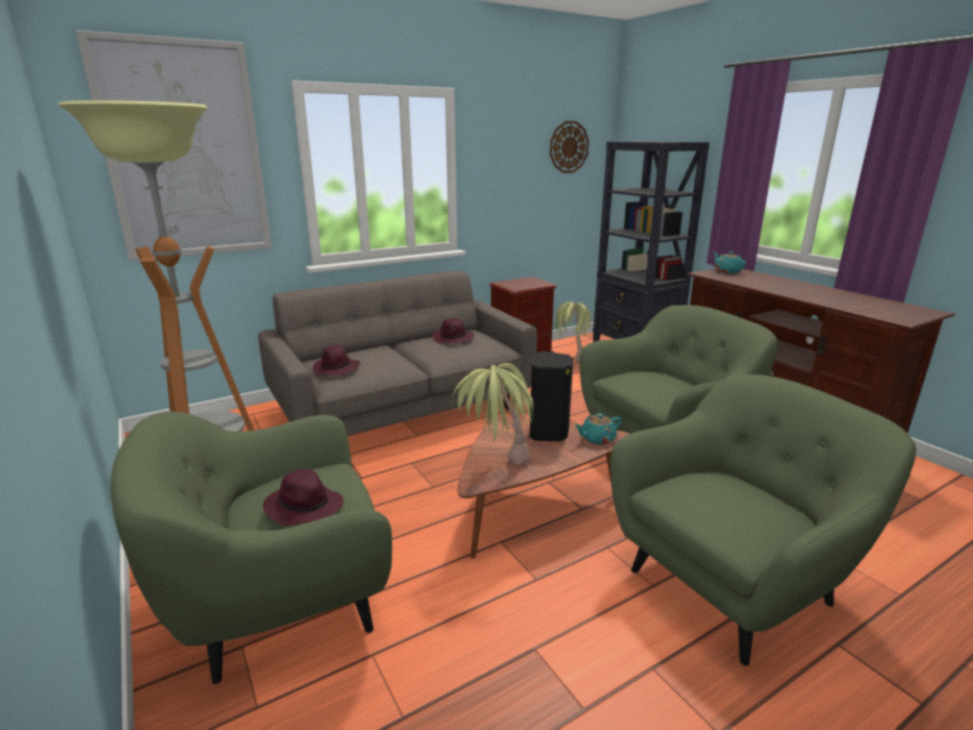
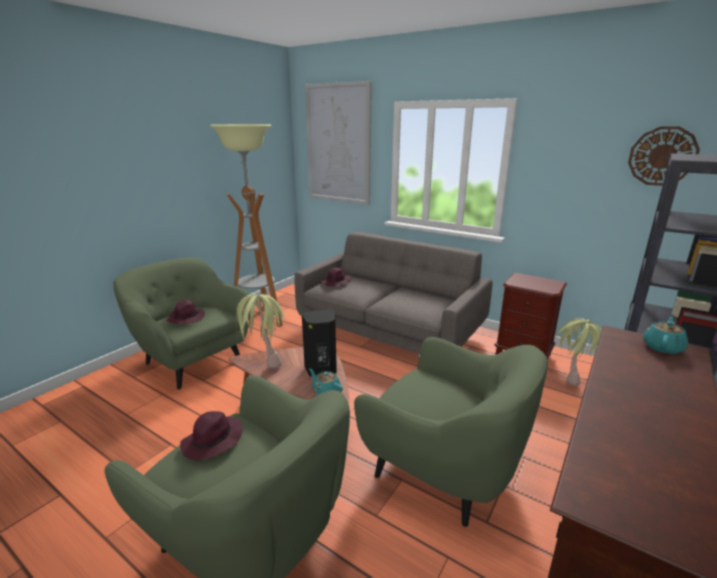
camera: 65 degrees right, 0 degrees up
(453, 339) = (422, 298): purple hat -> purple hat (212, 441)

